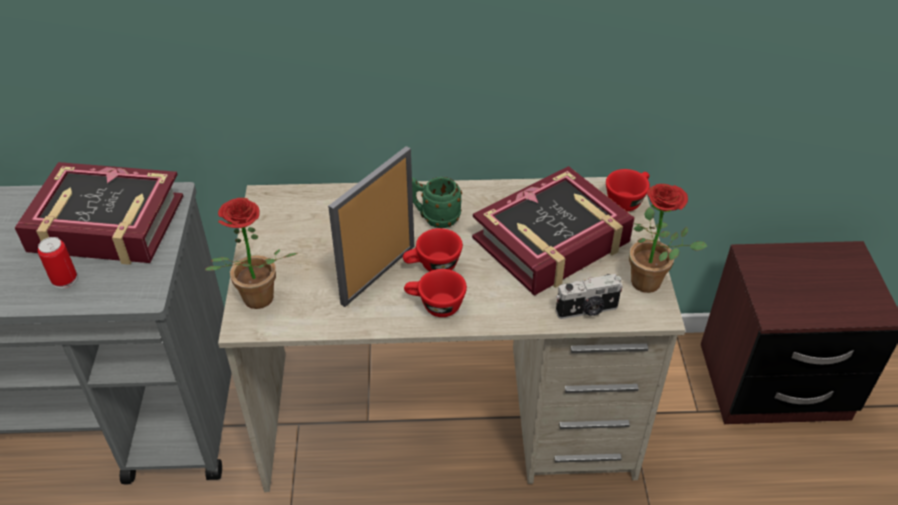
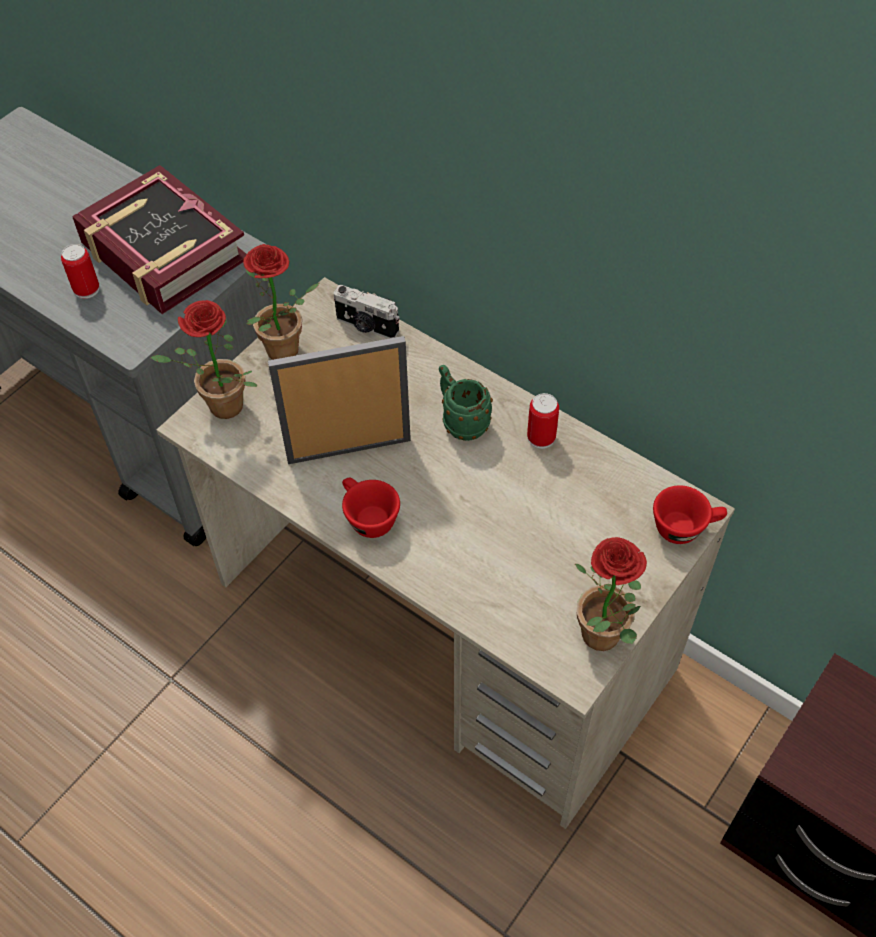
camera: 40 degrees right, 10 degrees up
(269, 245) = (284, 355): none -> potted plant
(432, 266) = (406, 474): red cup -> none
(494, 200) = (541, 437): none -> can
(552, 241) = (551, 523): book -> none
(587, 310) = (506, 623): camera -> camera (366, 326)

